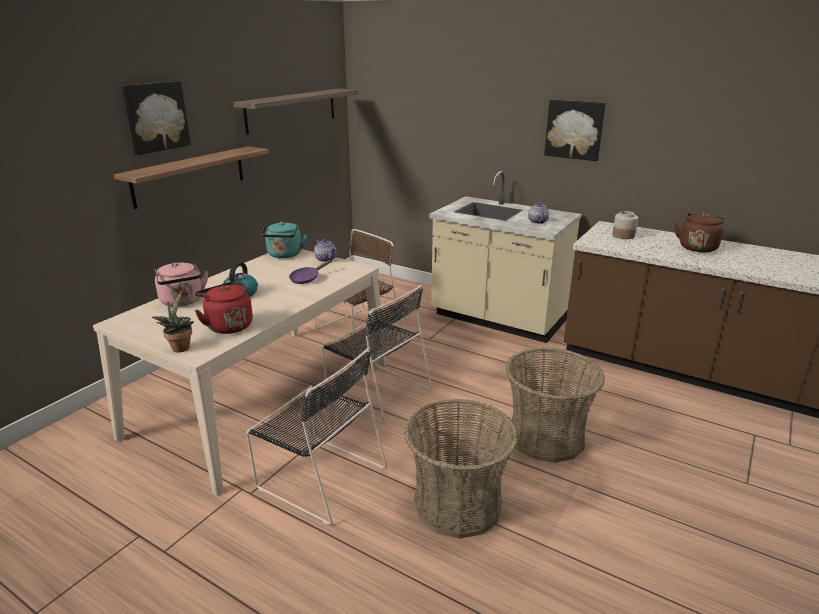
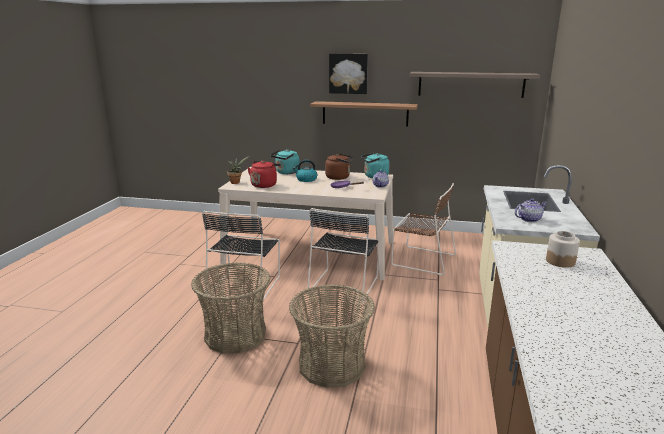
camera: 70 degrees right, 5 degrees down
(182, 302) = (286, 172): pink kettle -> turquoise kettle
(574, 129) = (615, 132): picture -> none
(697, 247) = (586, 305): brown kettle -> brown kettle (339, 177)

